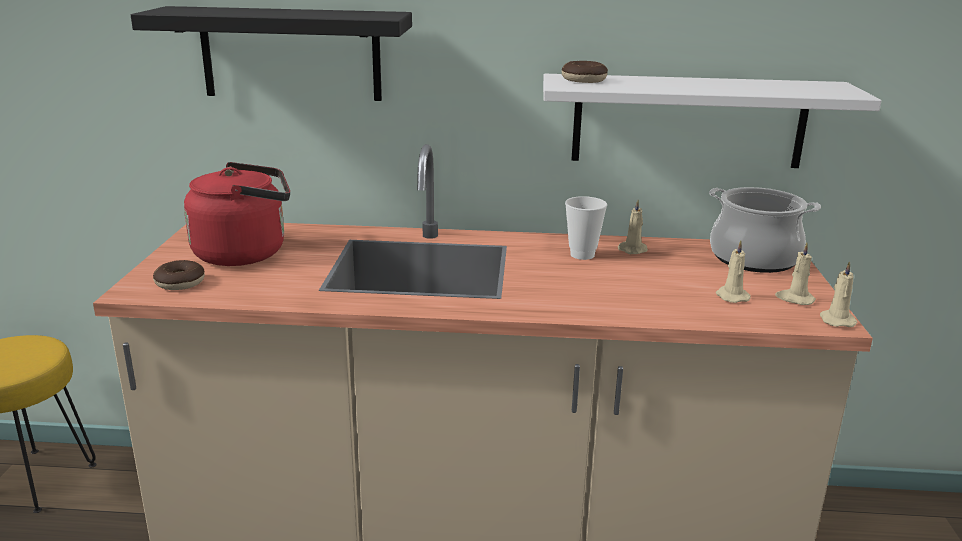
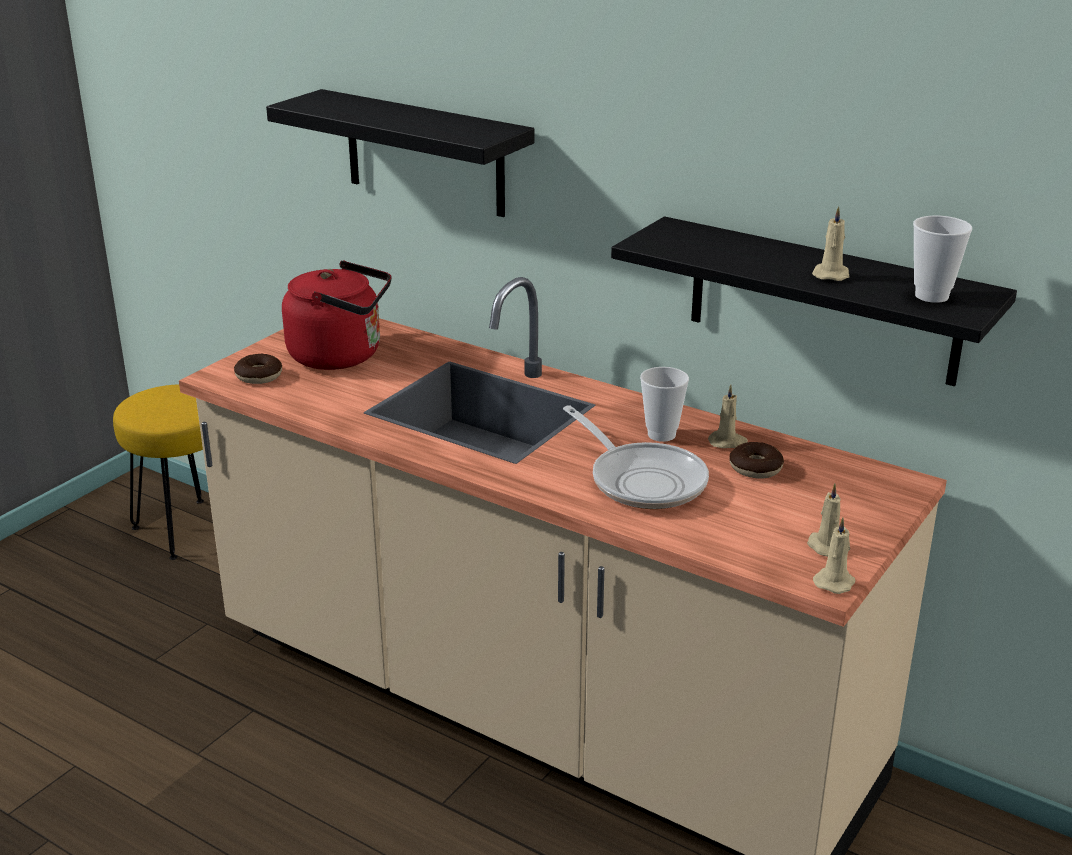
camera: 30 degrees right, 5 degrees up
(583, 80) = (683, 236): donut -> donut (755, 468)
(612, 287) = (642, 480): none -> frying pan
(688, 121) = (823, 301): white shelf -> black shelf
(731, 296) = (756, 524): beige candle -> beige candle (830, 274)
(754, 258) = (856, 487): cooking pot -> none
(812, 89) = (931, 296): none -> cup

